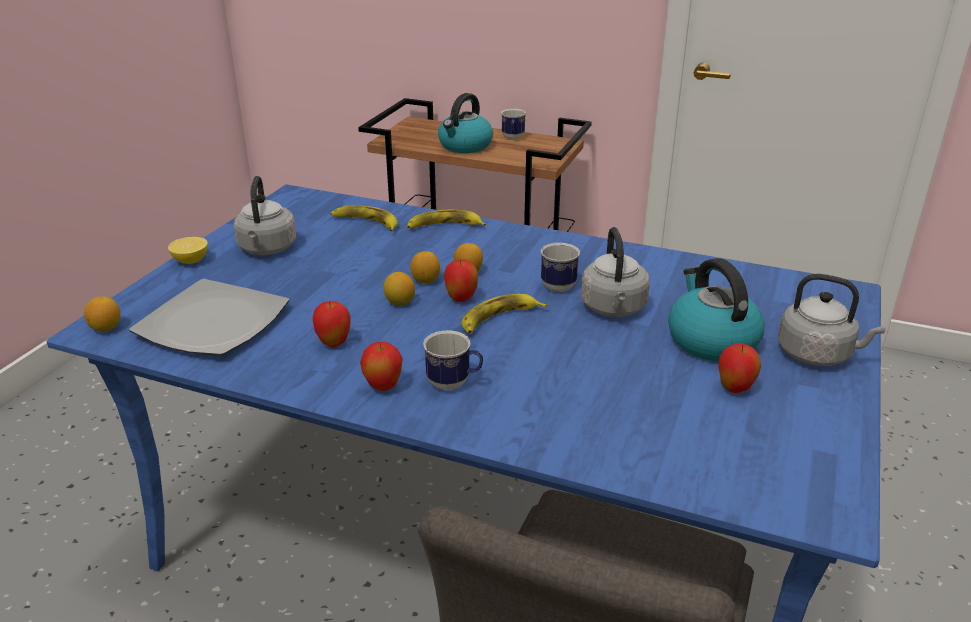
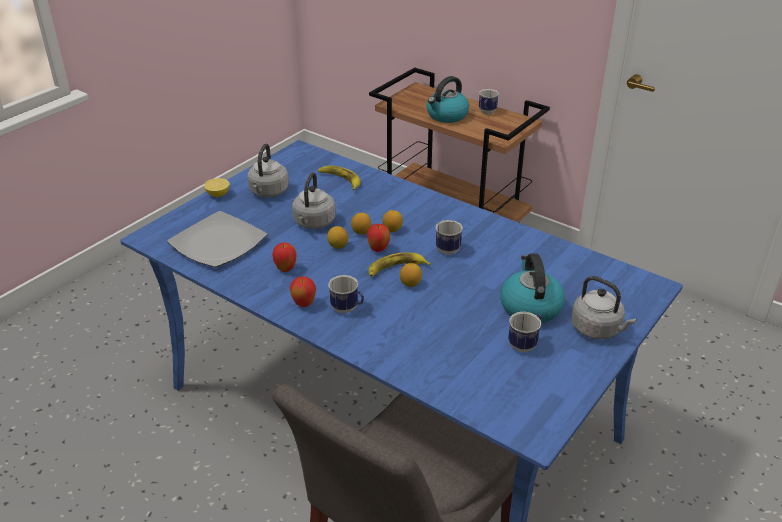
camera: 15 degrees right, 5 degrees up
(106, 328) = (155, 236): lemon -> lemon (410, 284)
(444, 226) = (392, 190): banana -> none
(613, 309) = (476, 273): grey kettle -> grey kettle (313, 223)
(735, 389) = (525, 344): apple -> mug

